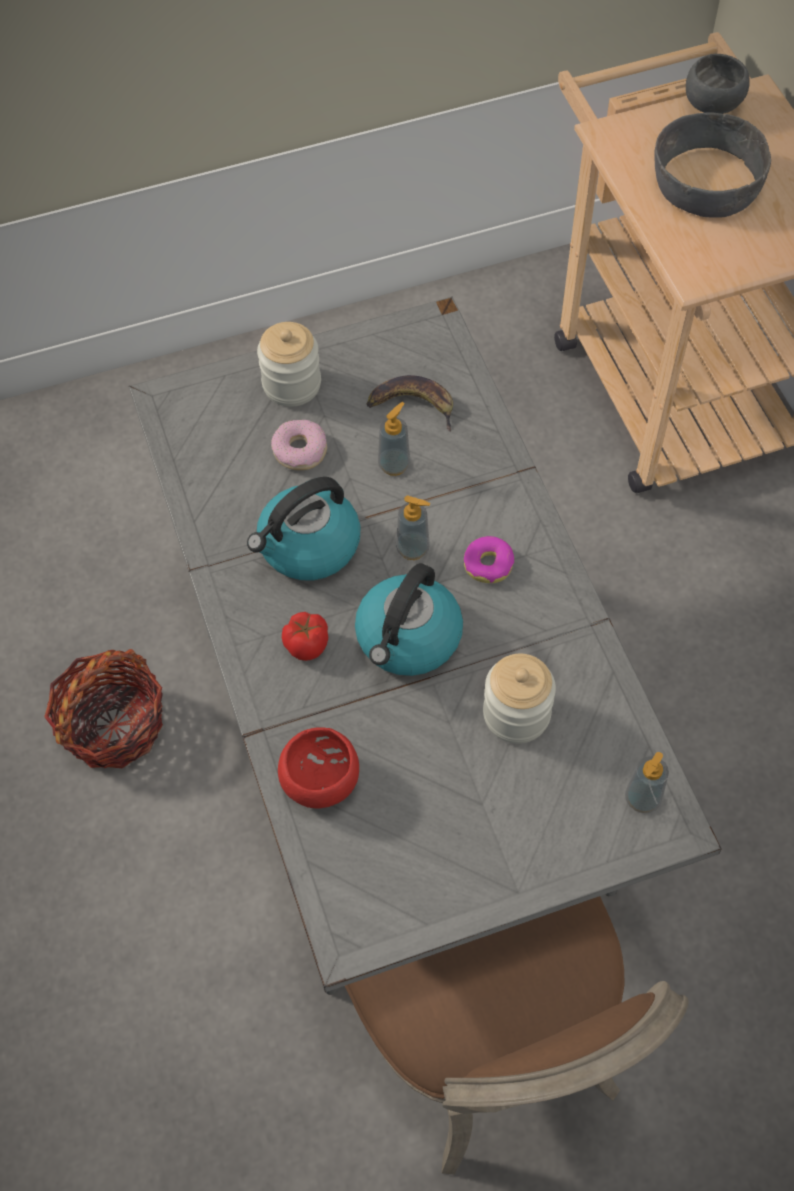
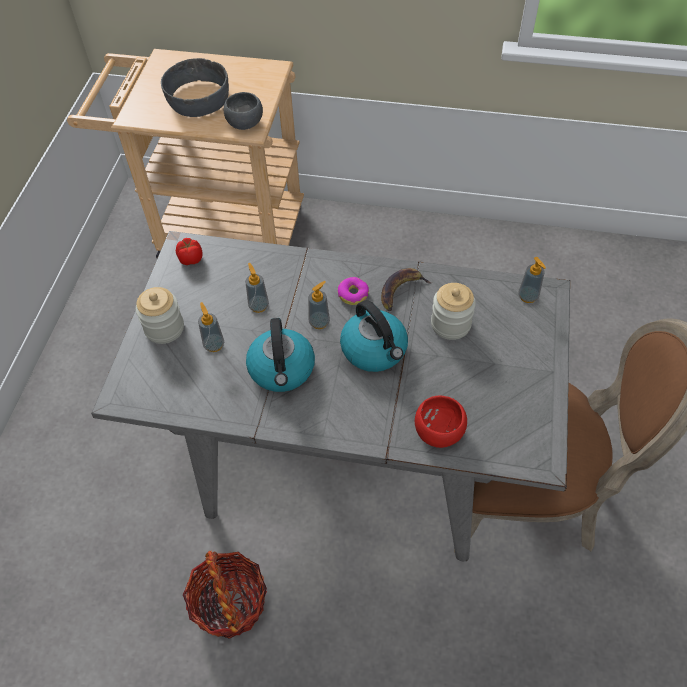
camera: 60 degrees left, 5 degrees down
(300, 450) = (214, 344): donut -> soap dispenser
(307, 644) = (347, 399): tomato -> tomato (191, 258)
(413, 405) = (226, 279): banana -> banana (401, 290)
(714, 104) = (154, 73): grey bowl -> grey bowl (245, 123)

